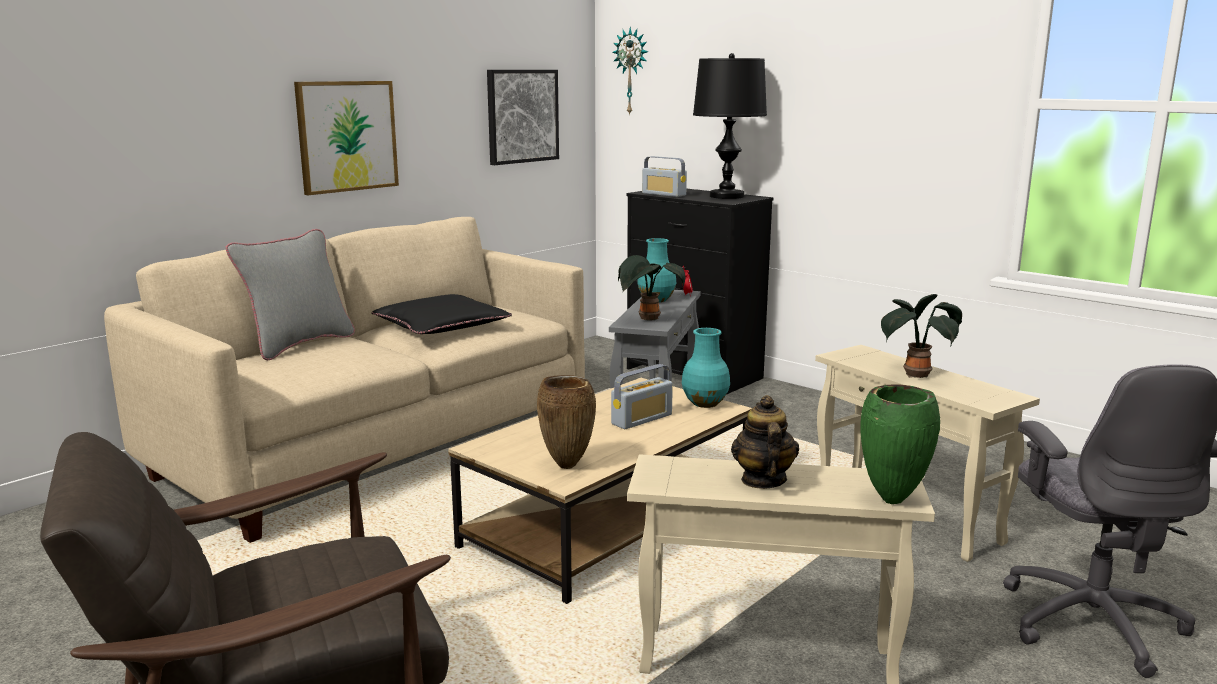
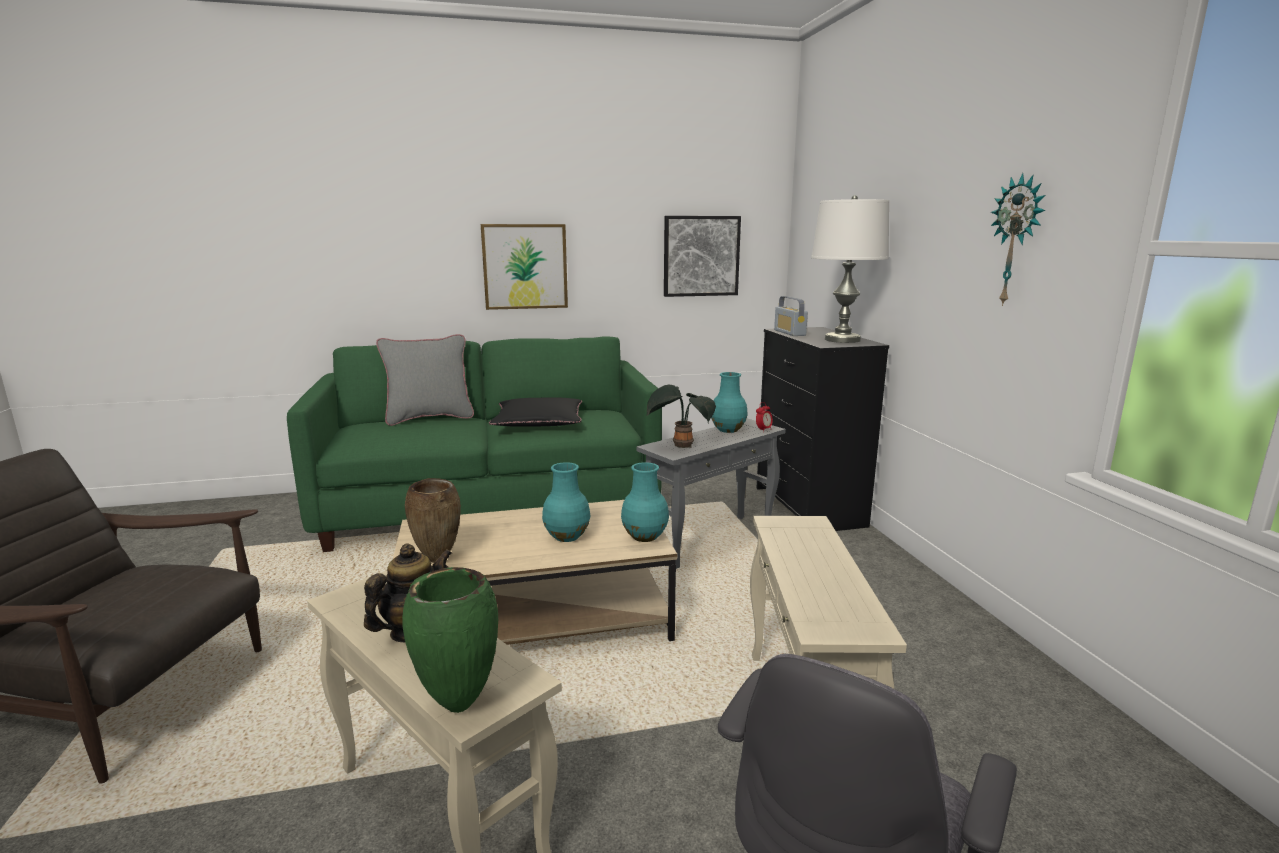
camera: 35 degrees right, 0 degrees up
(378, 446) = (493, 506): beige sofa -> green sofa
(632, 71) = (810, 217): wall clock -> wall clock (1017, 241)
(642, 419) = (567, 536): radio -> turquoise vase
(727, 196) = (842, 340): black table lamp -> white table lamp
(916, 374) = (812, 566): potted plant -> none

